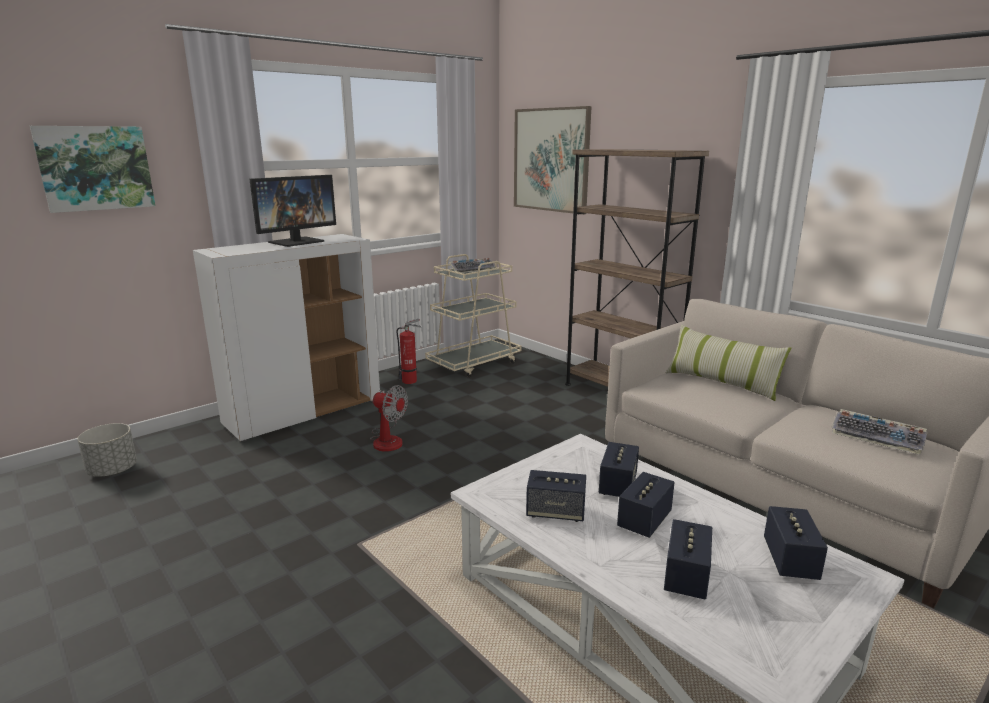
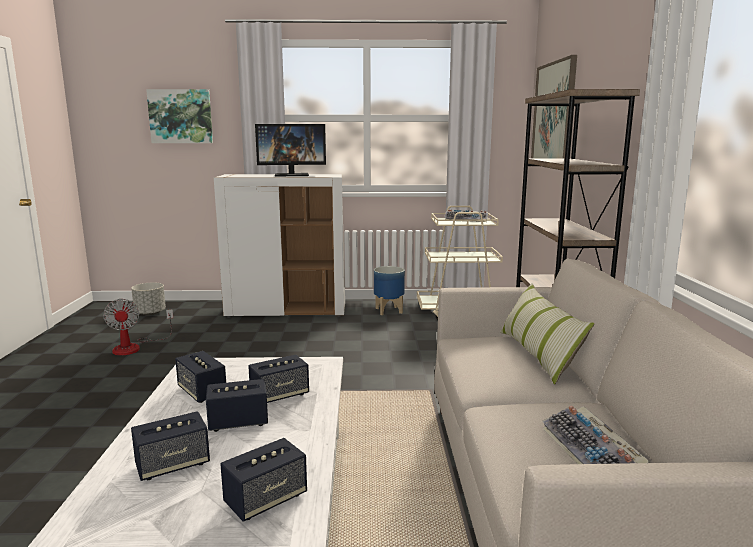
camera: 40 degrees right, 5 degrees down
(387, 439) = (304, 341): fan -> fan (134, 347)
(411, 381) = (389, 310): fire extinguisher -> planter

